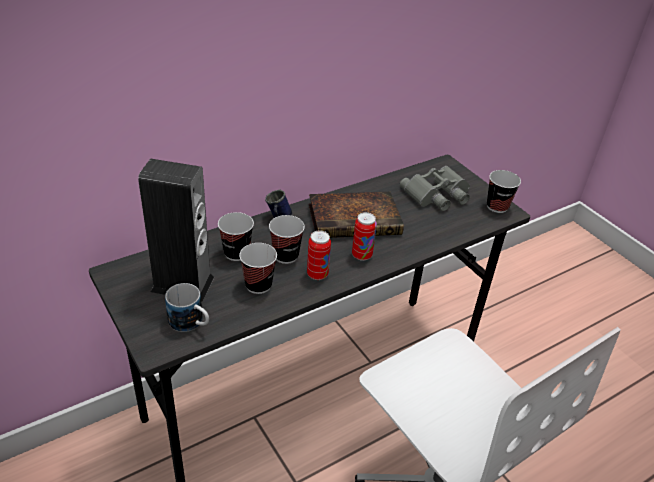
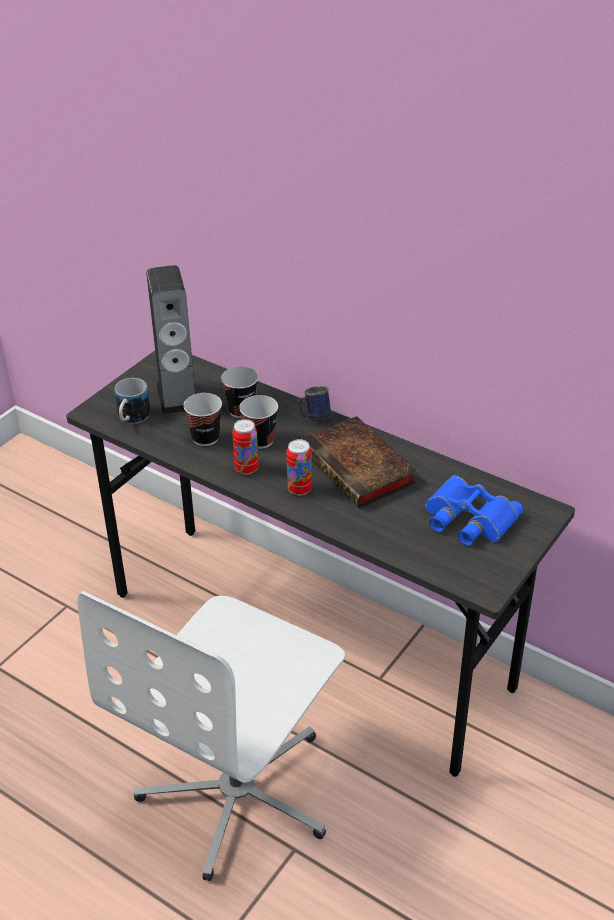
camera: 70 degrees right, 0 degrees up
(438, 194) = (467, 519): grey binoculars -> blue binoculars
(497, 206) = (489, 576): cup -> none

